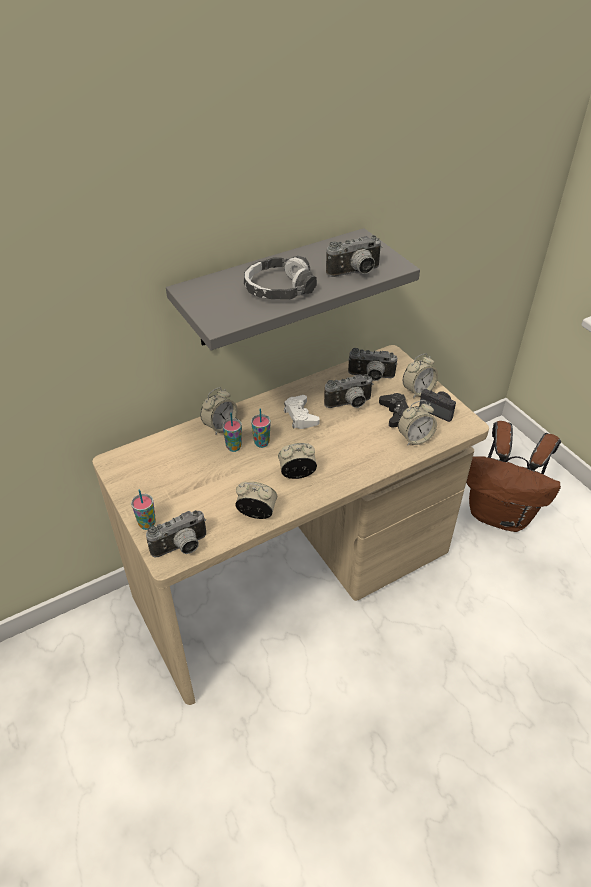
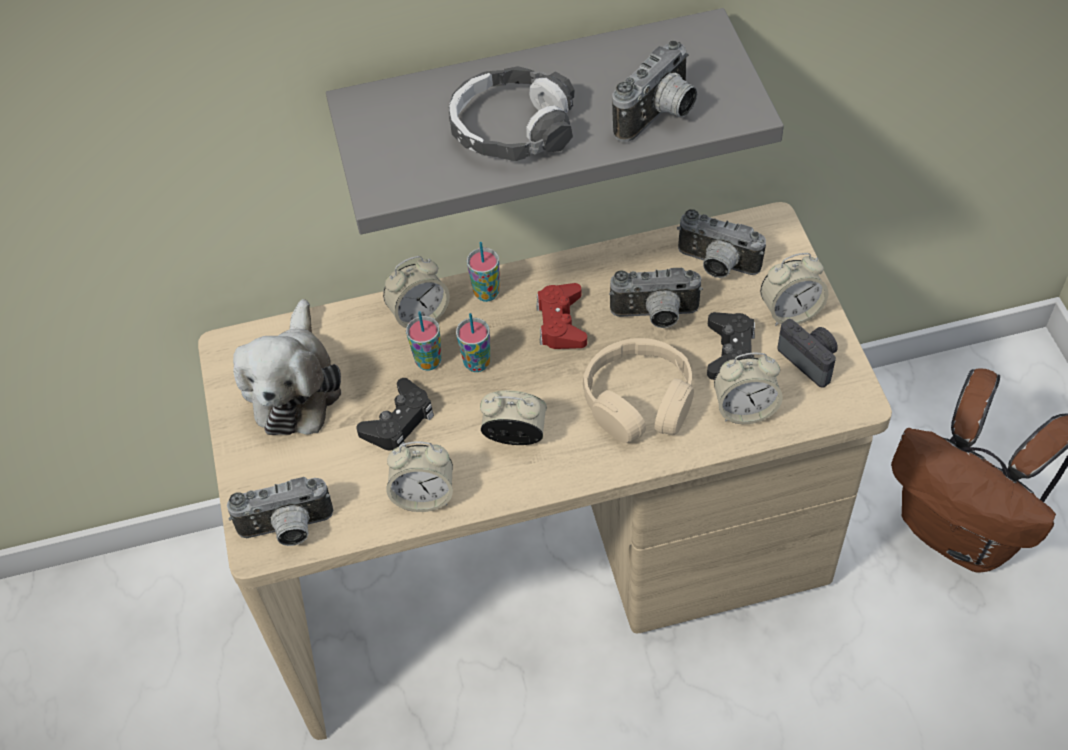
camera: 20 degrees right, 10 degrees up
(147, 524) = (248, 475): cup -> cup (486, 293)
(159, 473) = (294, 386): none -> plush toy
(228, 479) = (399, 422): none -> black game controller
(257, 513) = (424, 495): alarm clock -> alarm clock turned 150 degrees clockwise
(300, 416) = (561, 322): white game controller -> red game controller
(355, 273) = (660, 116): camera -> camera turned 45 degrees counterclockwise
(358, 445) = (639, 401): none -> beige headphones

